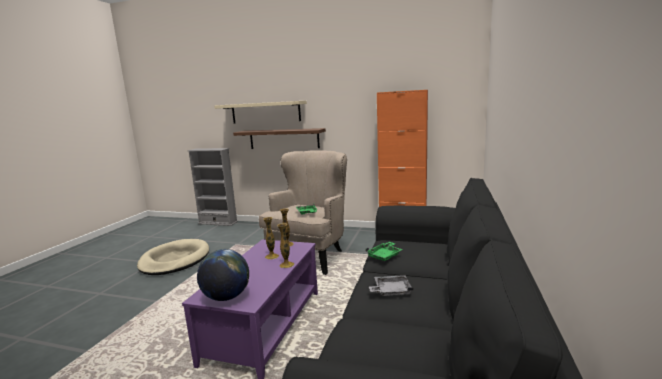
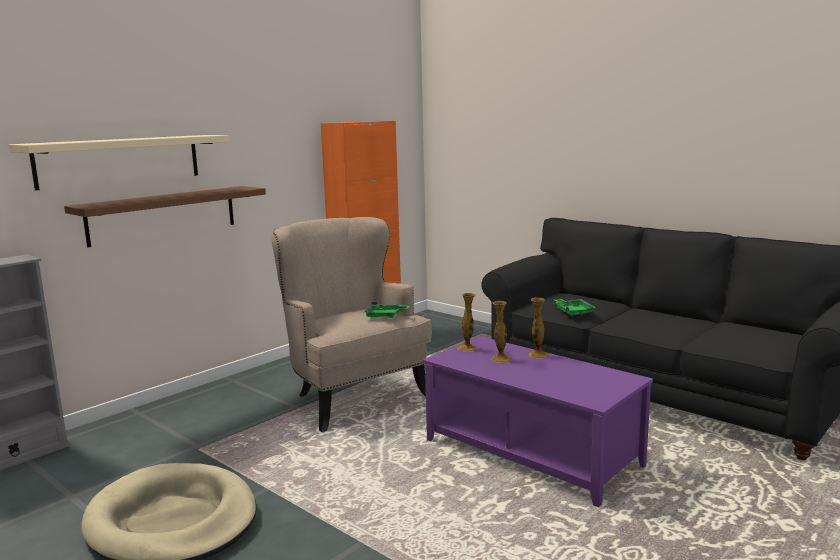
camera: 65 degrees left, 0 degrees up
(226, 297) = (606, 388): globe -> none
(391, 291) = (648, 324): grey tray -> none

